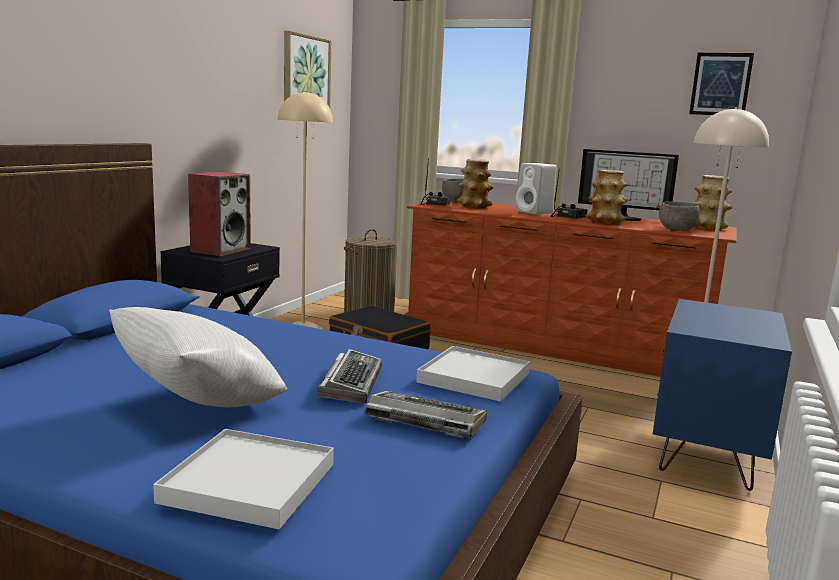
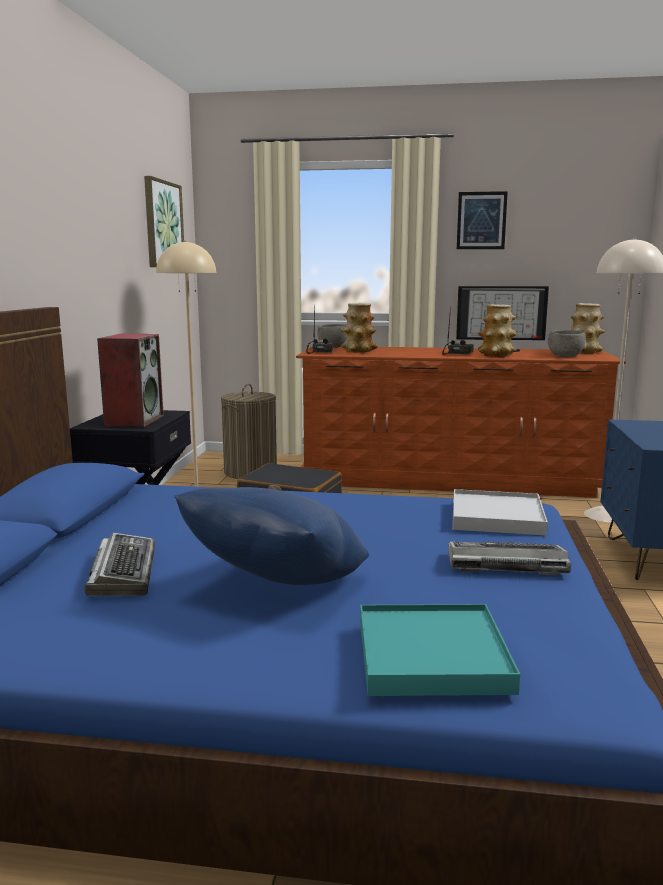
camera: 15 degrees left, 0 degrees up
(199, 406) = (277, 587): white pillow -> blue pillow
(250, 482) = (432, 655): white tray -> turquoise tray
(351, 383) = (393, 540): keyboard -> keyboard (123, 573)
(535, 212) = (421, 351): white speaker -> none
(720, 84) = (574, 218): picture -> picture (481, 220)

